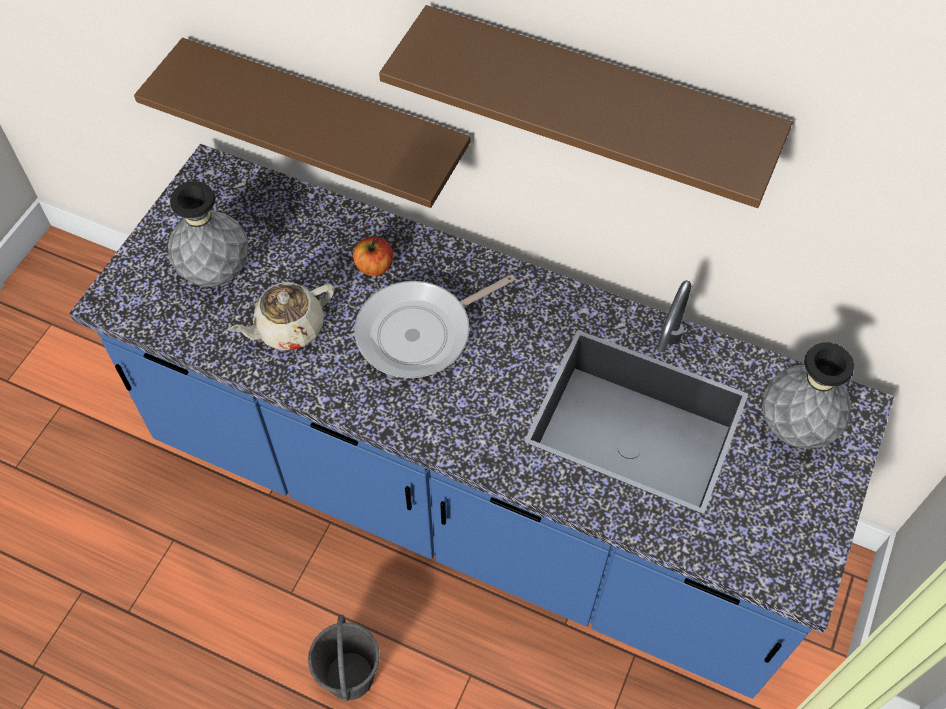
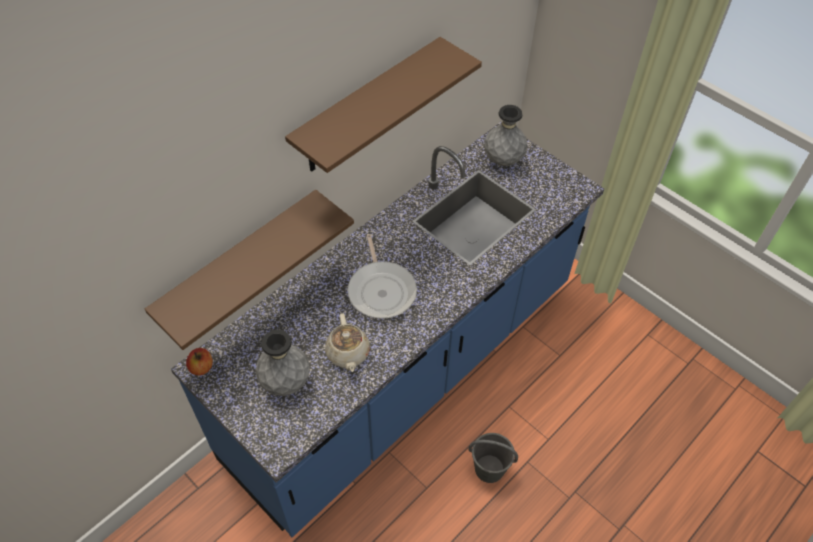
camera: 70 degrees left, 5 degrees down
(374, 266) = (324, 298): apple -> apple (202, 367)

